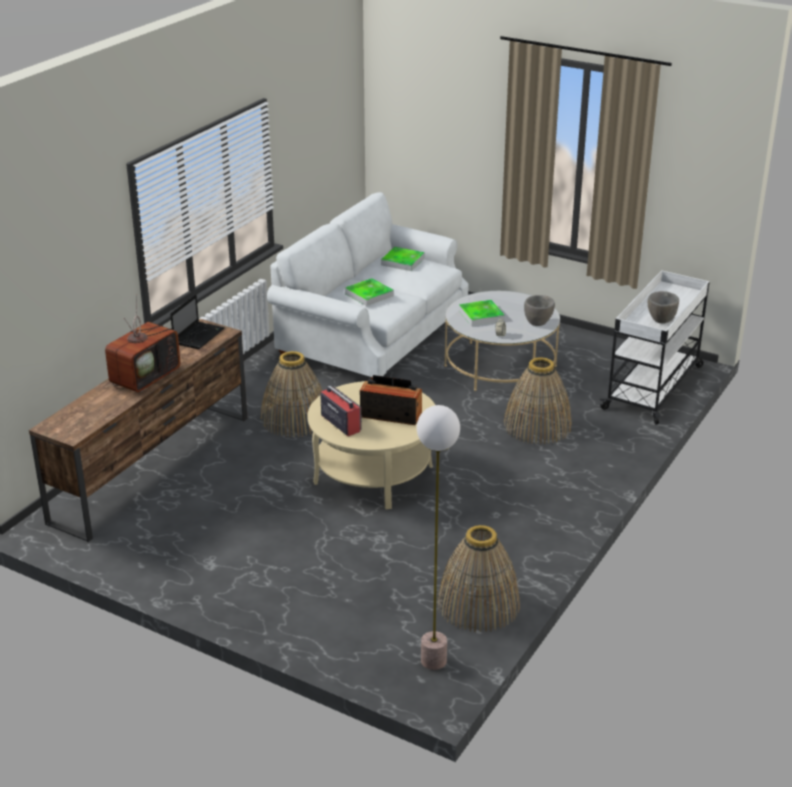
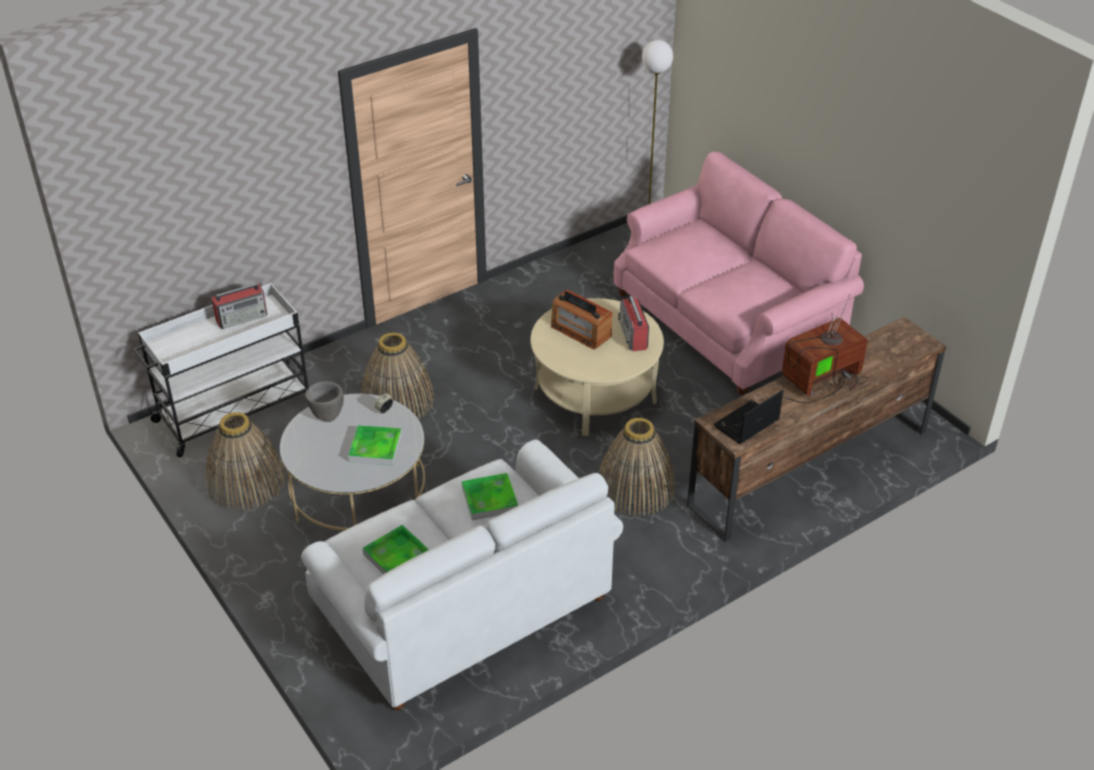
camera: 155 degrees left, 10 degrees up
(281, 581) = (727, 320): none -> pink sofa
(478, 604) = (589, 263): basket -> basket (246, 482)
(661, 321) = (242, 317): grey bowl -> radio

